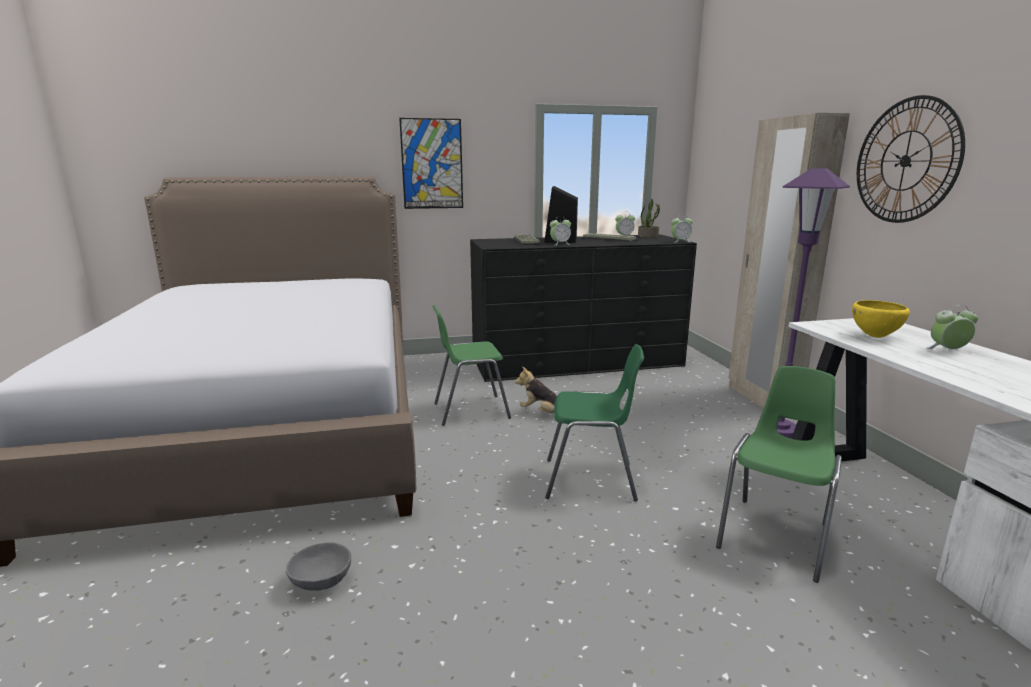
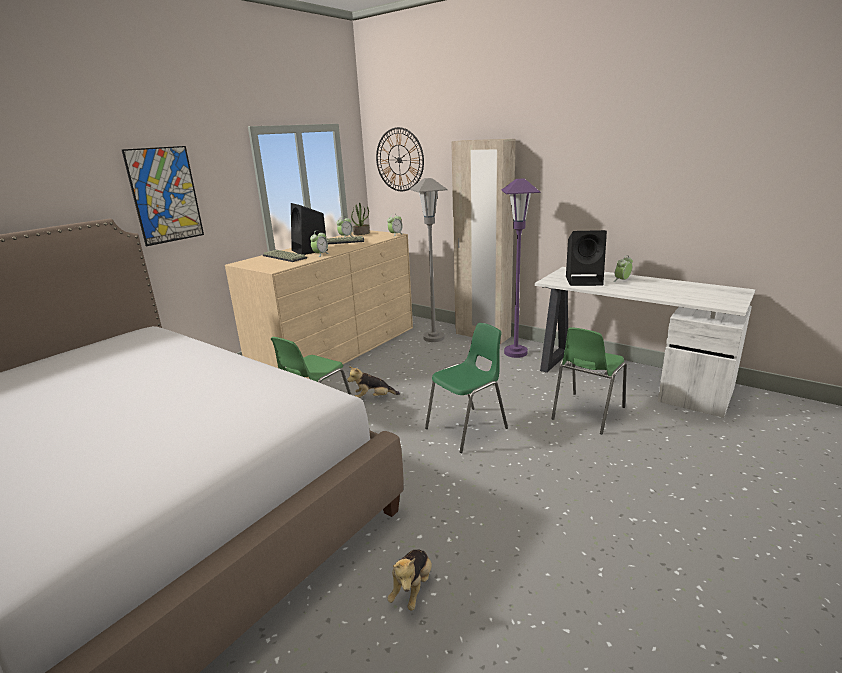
camera: 40 degrees left, 5 degrees up
(322, 582) = (412, 588): grey bowl -> plush toy
(576, 361) = (337, 349): black dresser -> beige dresser
(694, 382) = (434, 338): none -> grey floor lamp
(775, 536) = (587, 413): green chair -> green chair turned 135 degrees counterclockwise
(875, 336) = (585, 281): yellow bowl -> black speaker
(905, 161) = (561, 170): wall clock -> wall clock (399, 160)

